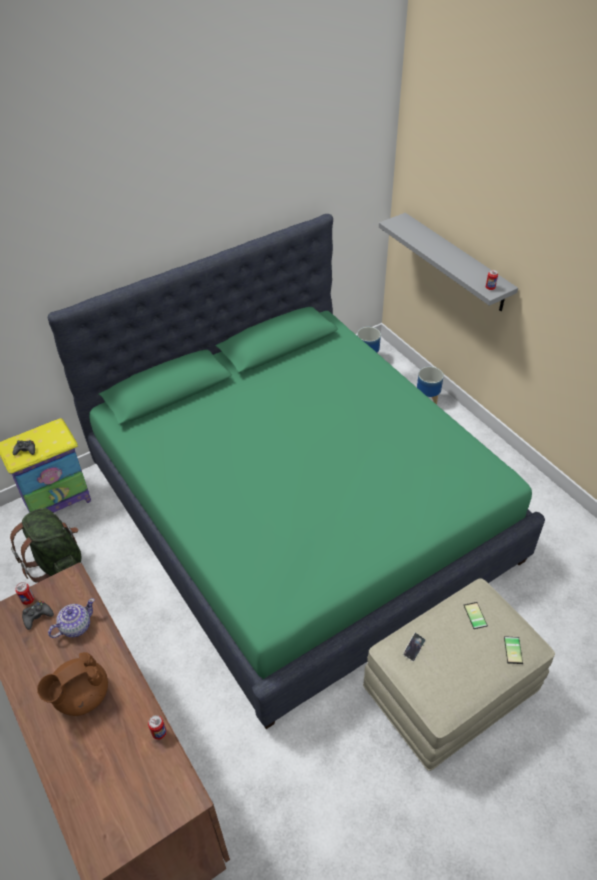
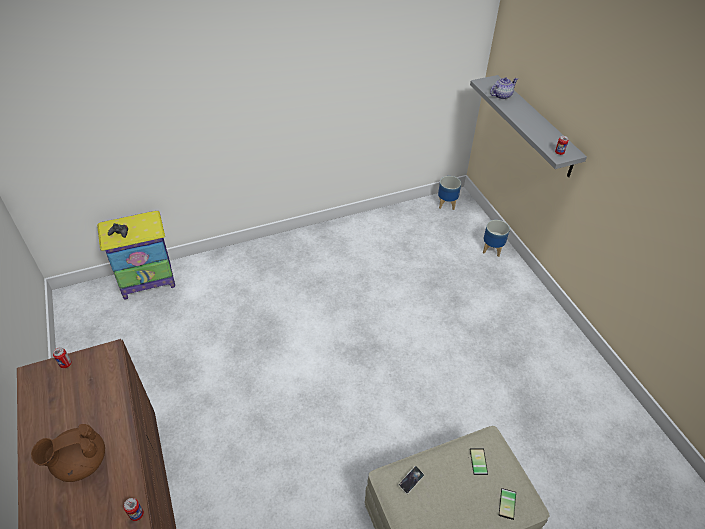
camera: 10 degrees right, 0 degrees up
(37, 616) = (68, 380): black game controller -> none
(58, 563) = (132, 335): green backpack -> none
(75, 626) = (97, 397): teapot -> teapot (501, 95)
(299, 511) = (350, 329): green bed -> none

